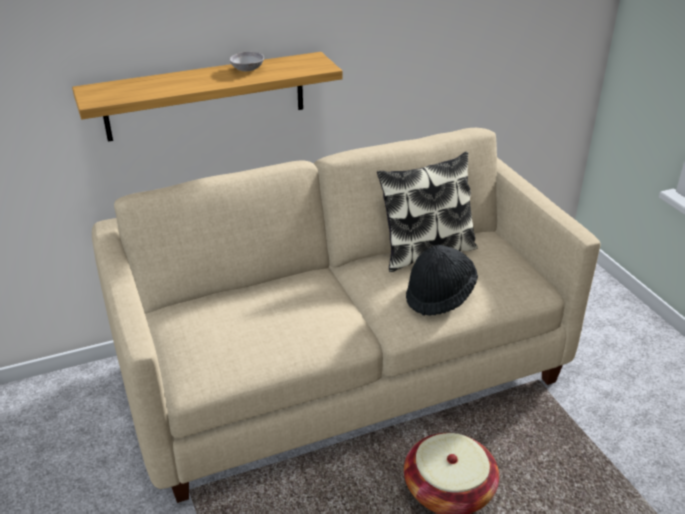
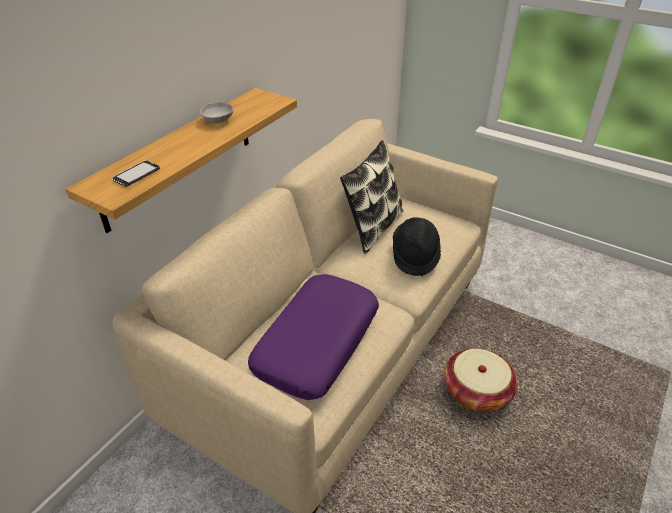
camera: 35 degrees left, 5 degrees up
(129, 91) = (136, 174): none -> phone
(254, 326) = (316, 343): none -> purple pillow

